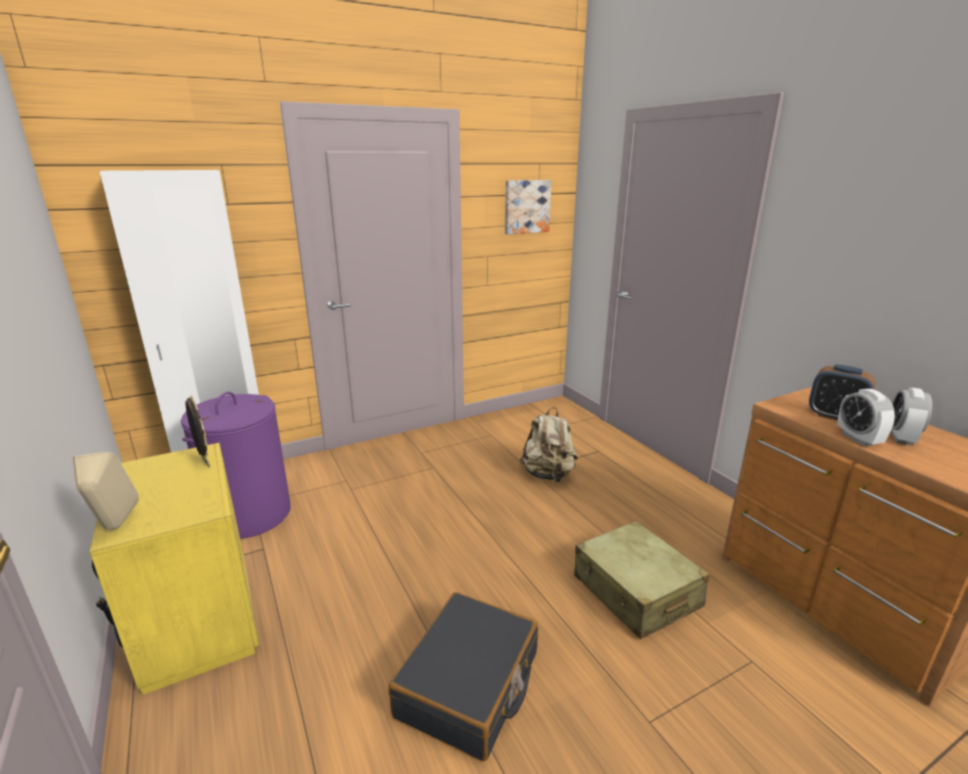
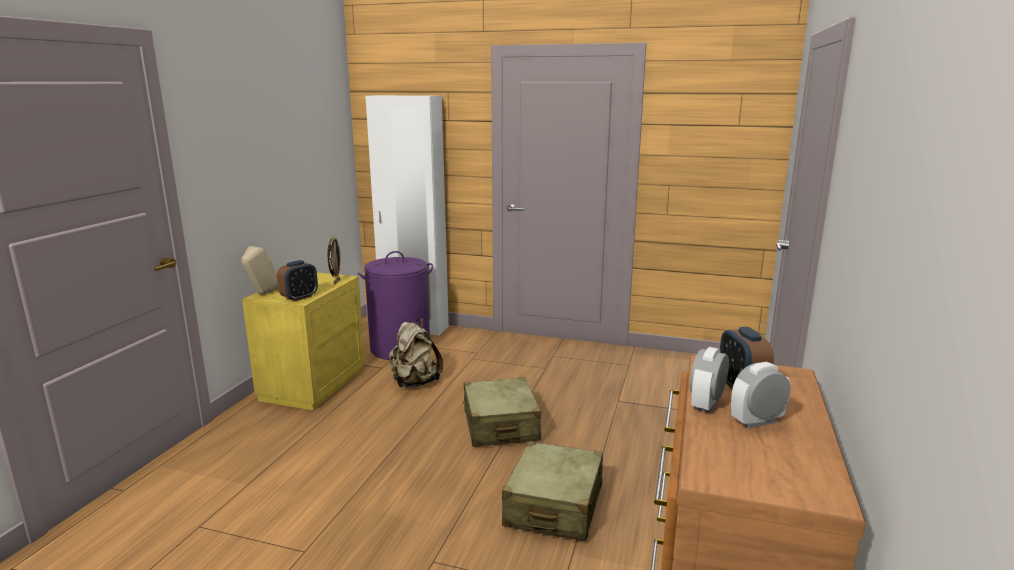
camera: 45 degrees right, 5 degrees down
(196, 506) = (299, 297): none -> alarm clock
(469, 685) = (375, 481): black suitcase -> none
(485, 544) = (500, 425): none -> beige suitcase
(526, 206) = (720, 138): picture -> none
(548, 475) = (626, 409): beige backpack -> beige backpack (414, 383)

